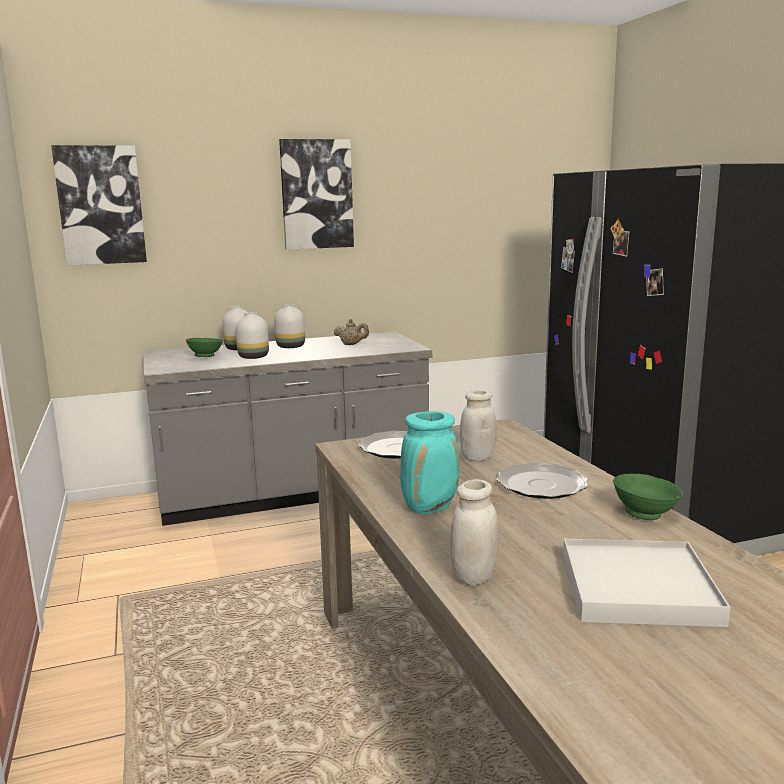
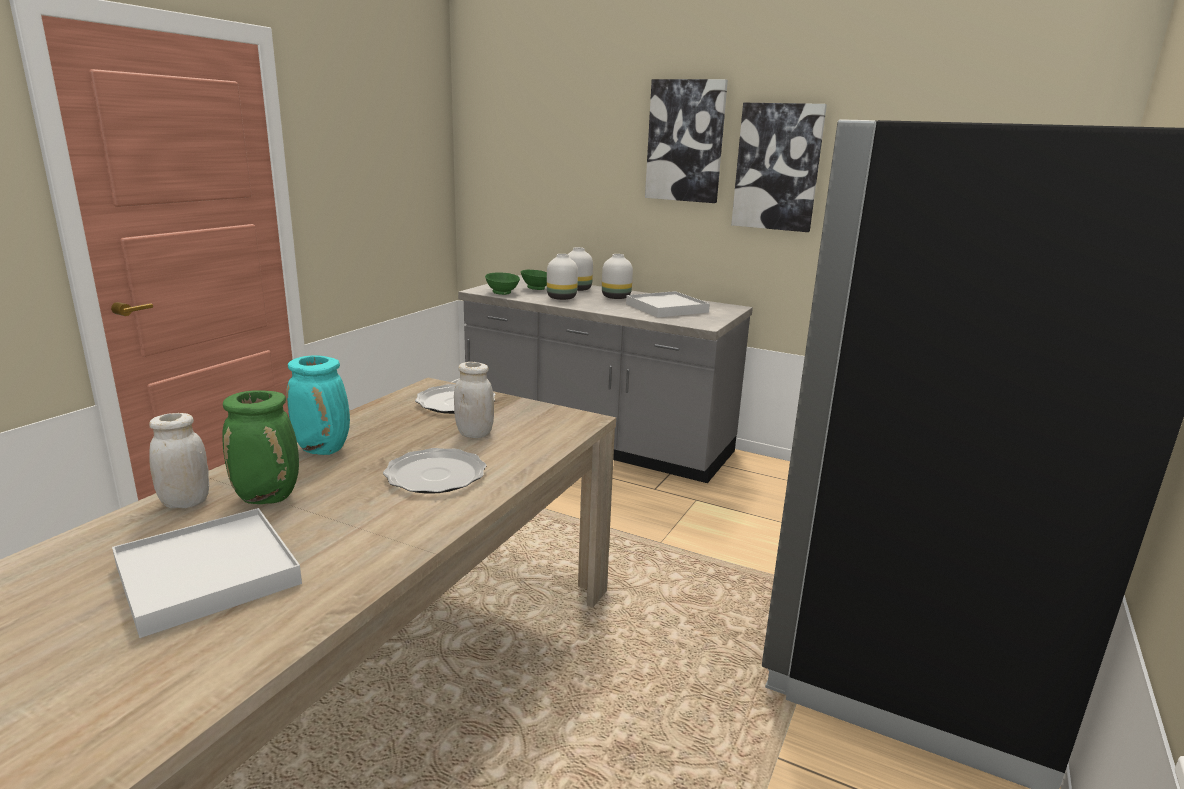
camera: 45 degrees right, 5 degrees up
(101, 205) = (501, 140): picture -> picture (777, 167)
(351, 344) = (667, 308): beige teapot -> white tray
(508, 544) = (269, 497): none -> green vase
(646, 514) = (408, 539): green bowl -> green bowl (502, 293)

